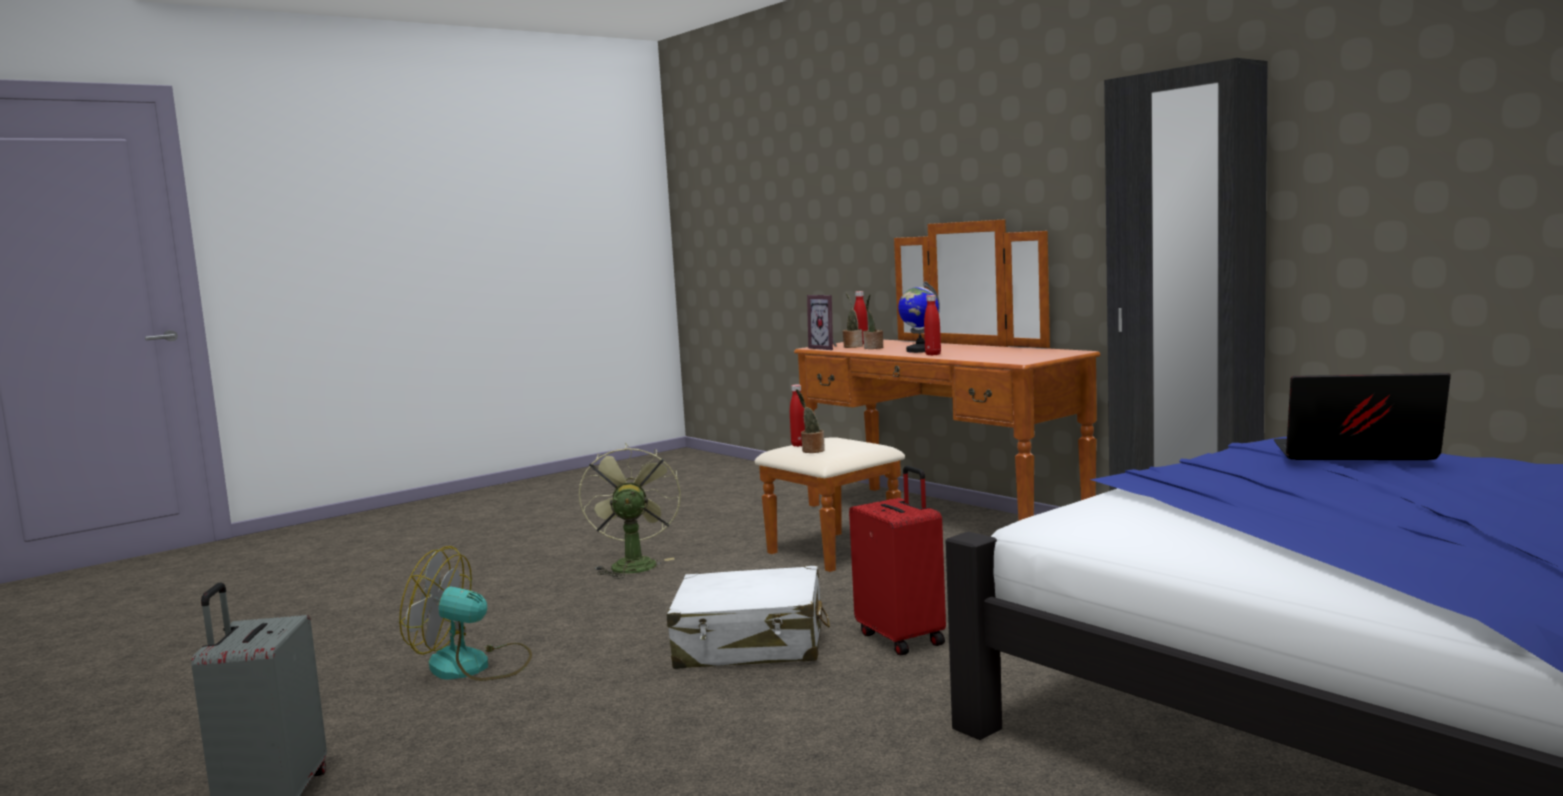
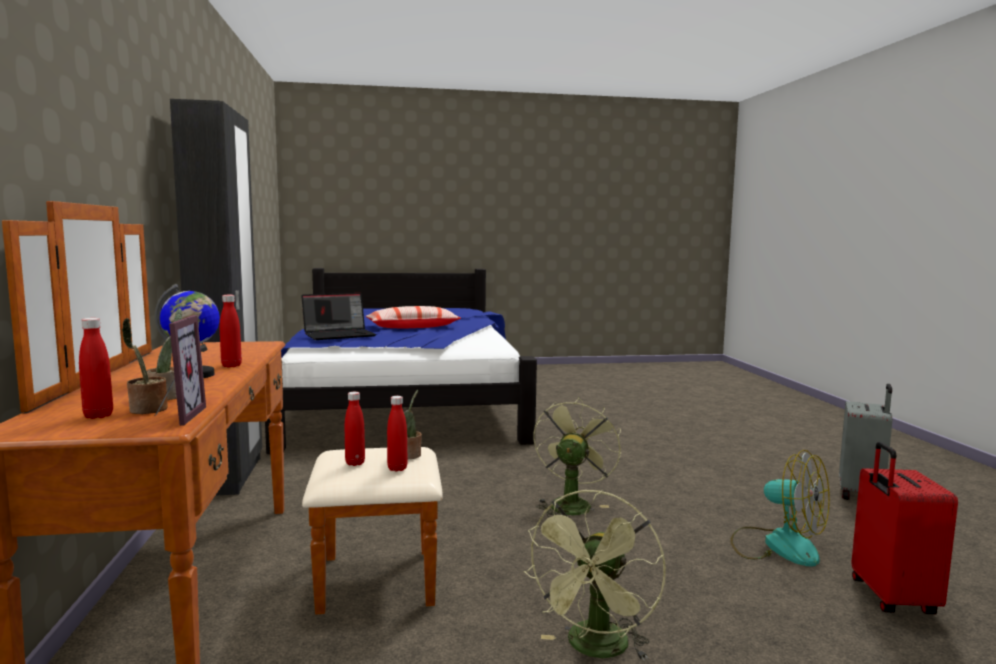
camera: 150 degrees left, 0 degrees up
(751, 644) = (571, 503): white suitcase -> green fan
(836, 441) = (355, 463): none -> red bottle
(903, 638) = (484, 481): red suitcase -> red suitcase (890, 598)
(1352, 455) = (340, 335): laptop -> laptop turned 75 degrees counterclockwise
(1430, 513) = (413, 327): none -> pillow

